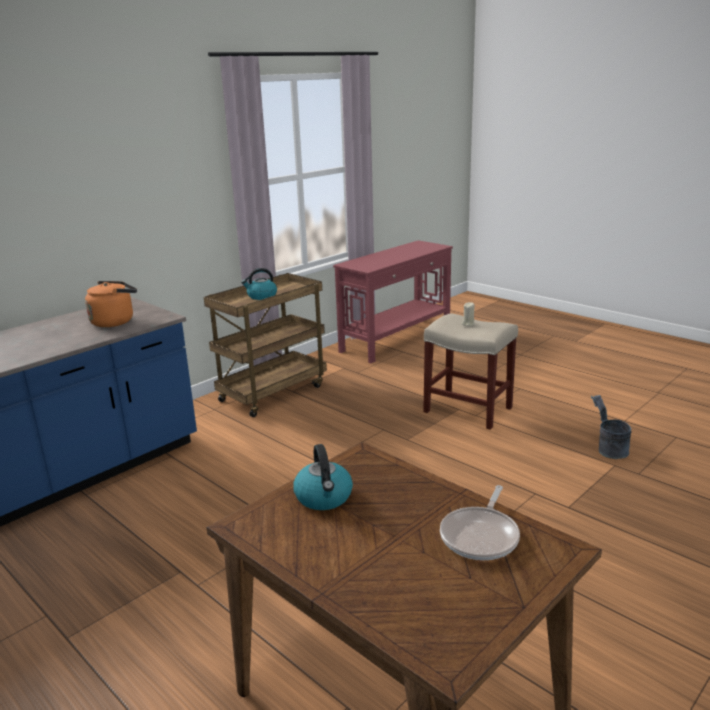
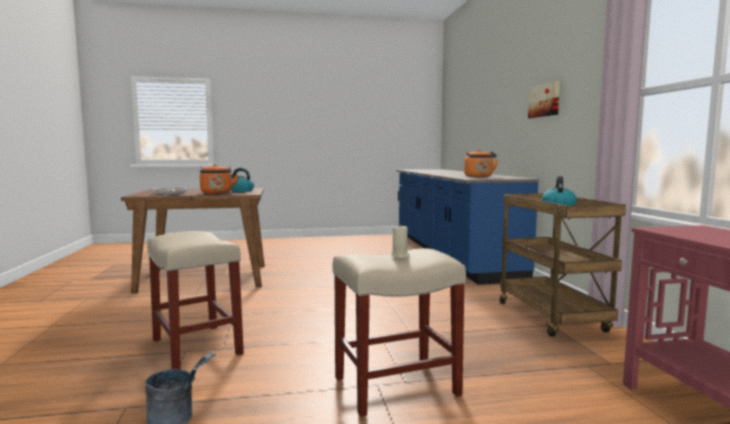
camera: 125 degrees right, 15 degrees down
(113, 196) = (545, 100): none -> picture
(405, 486) = (217, 193): none -> orange kettle
(555, 506) = (197, 347): none -> beige stool

